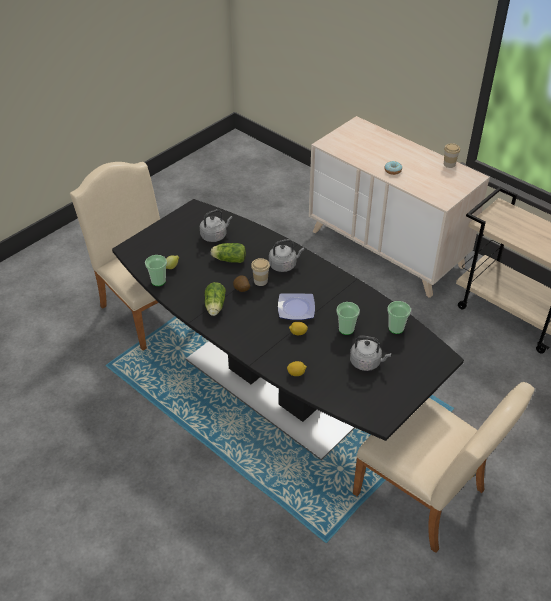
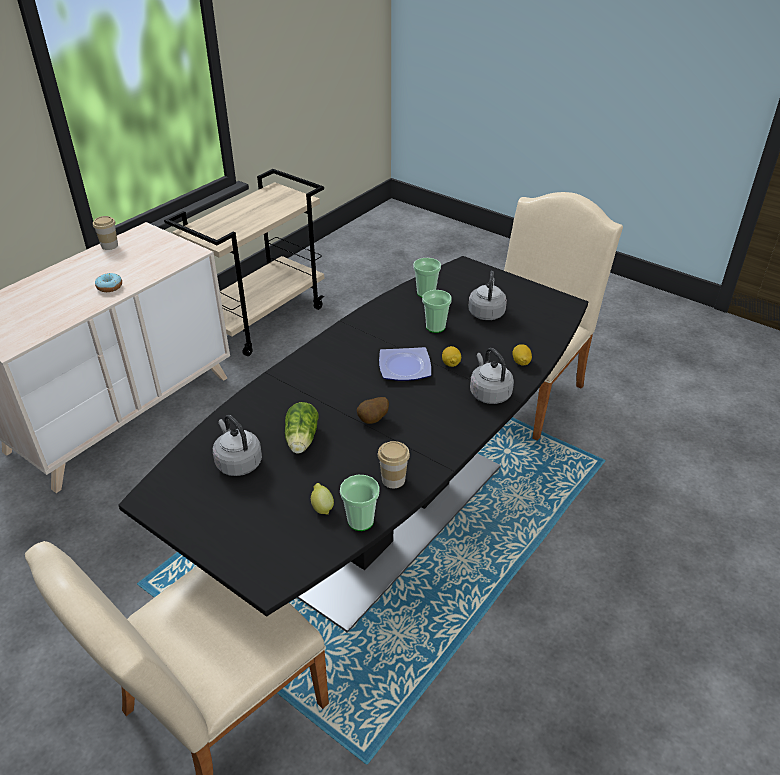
camera: 95 degrees left, 5 degrees down
(214, 307) = (414, 445): lettuce -> none
(260, 281) = (351, 402): cup -> cup (393, 479)
(284, 265) = (314, 382): grey kettle -> grey kettle (489, 393)

